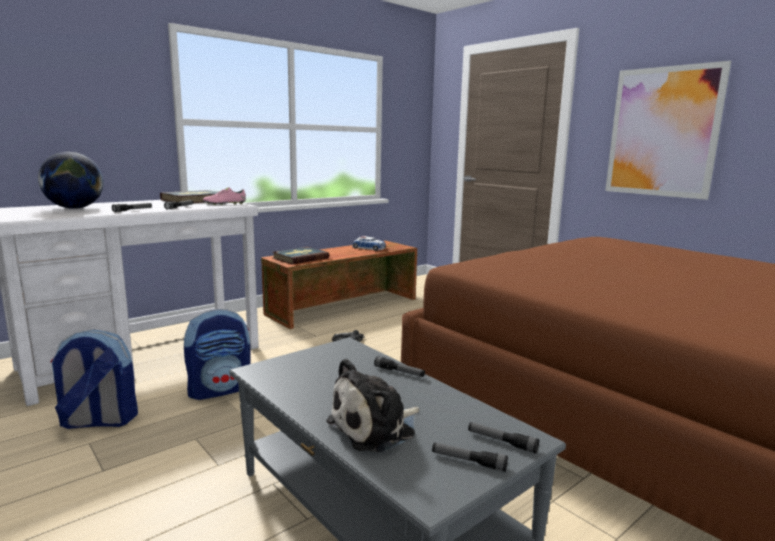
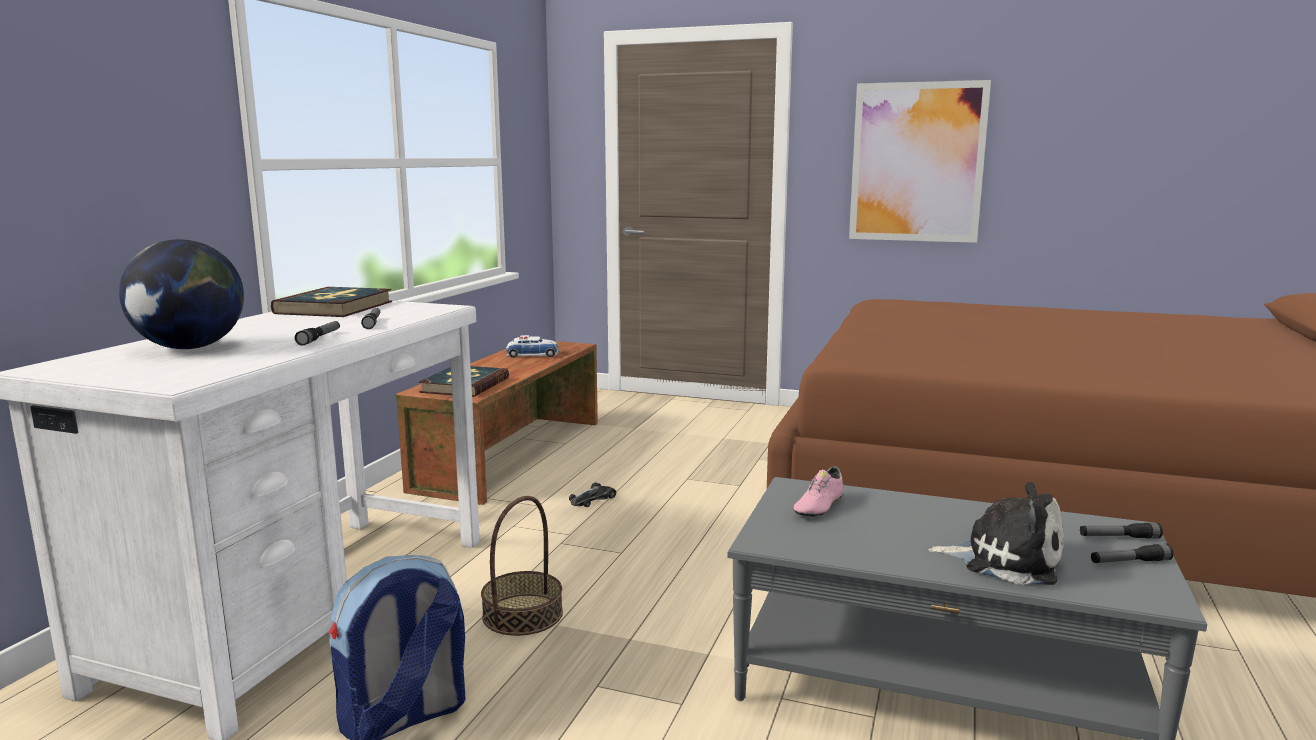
camera: 30 degrees left, 0 degrees up
(220, 389) = (522, 614): backpack -> basket
(224, 204) = (416, 309): pink shoe -> pink shoe (818, 507)
(376, 428) = (1005, 560): plush toy -> plush toy turned 90 degrees counterclockwise
(399, 372) = (909, 501): flashlight -> none

